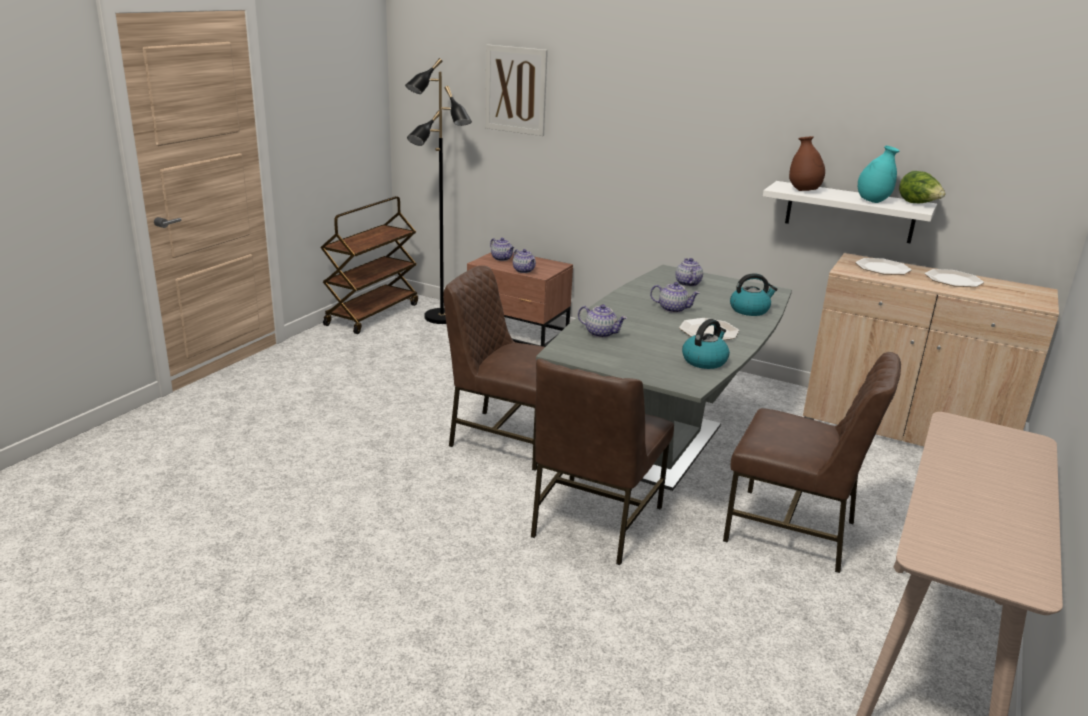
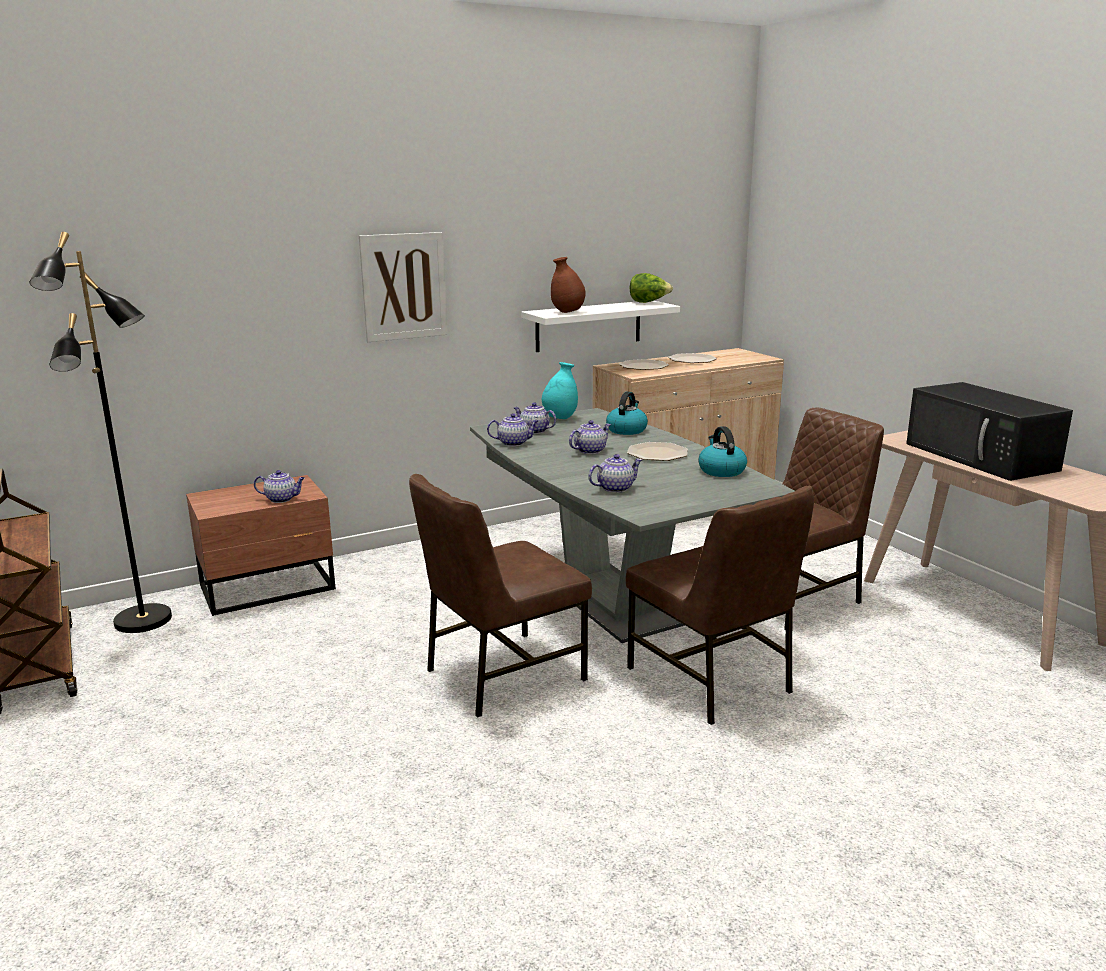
camera: 55 degrees left, 5 degrees down
(502, 258) = (223, 499): teapot -> teapot (514, 443)
(516, 90) = (175, 265): picture -> picture (404, 286)
(872, 201) = (625, 307): turquoise vase -> turquoise vase (560, 418)
(984, 478) = (982, 457): none -> black microwave

